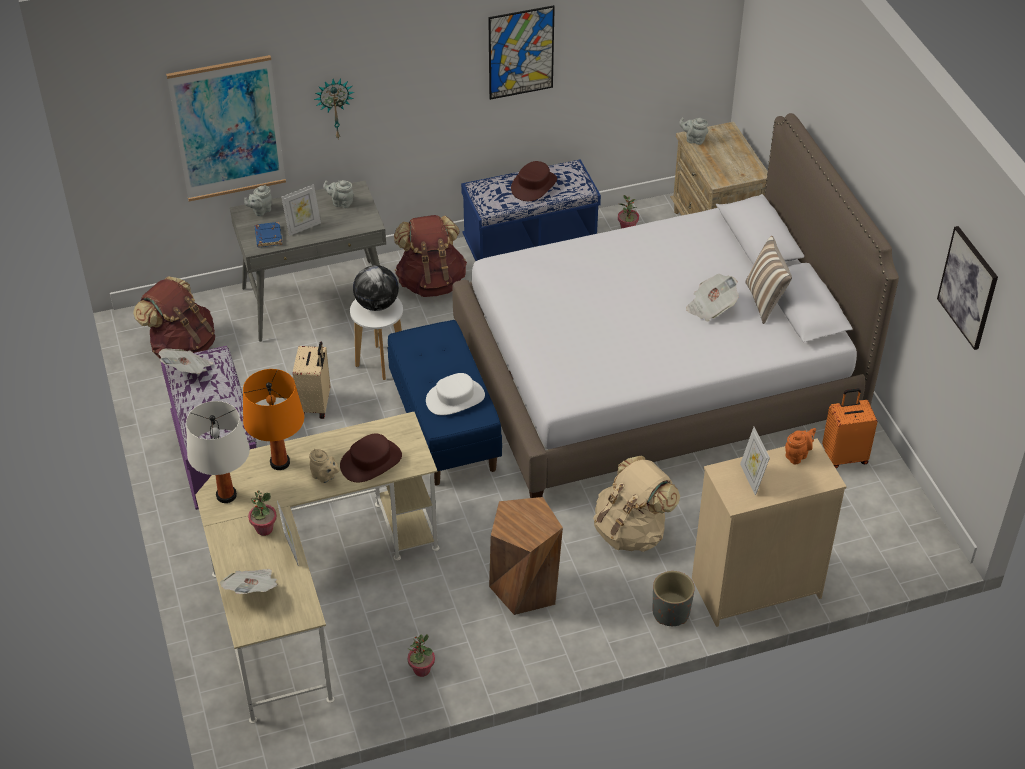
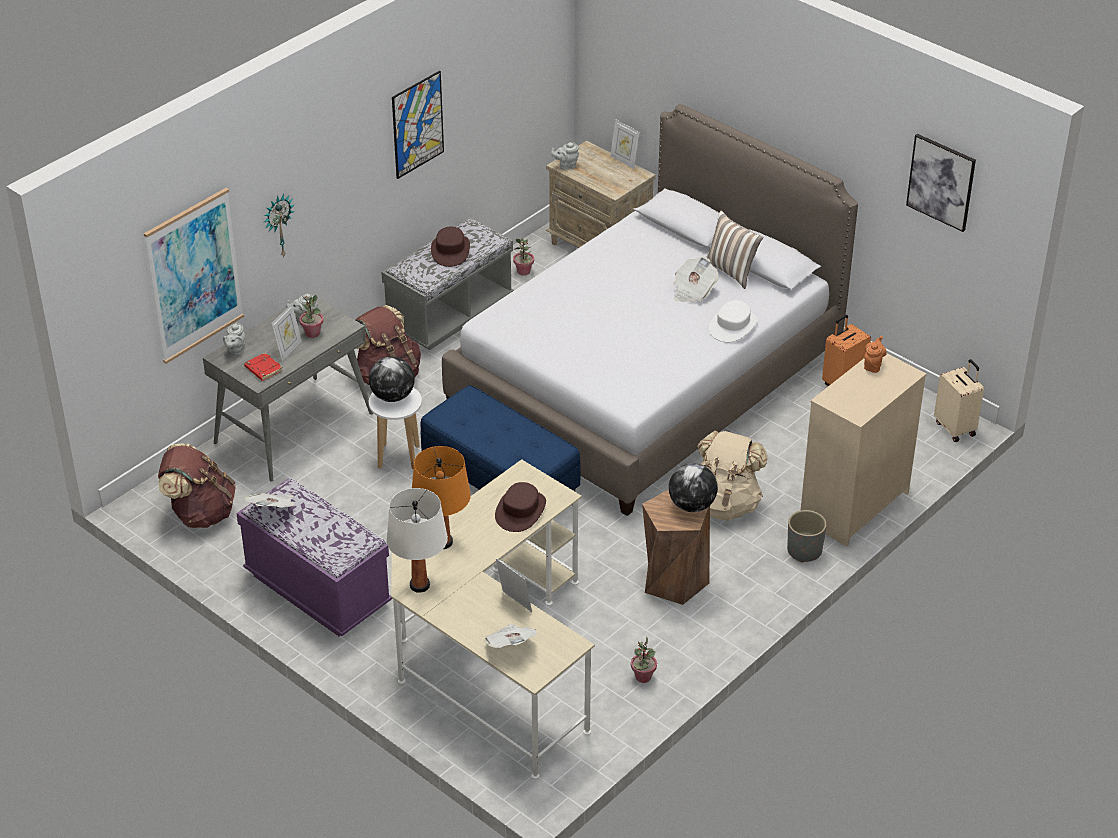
camera: 30 degrees left, 5 degrees down
(264, 529) = (477, 597): potted plant -> potted plant (312, 333)
(268, 237) = (263, 369): blue book -> red book
(316, 405) = (370, 513): beige suitcase -> beige suitcase (955, 428)
(324, 476) = (491, 537): beige teapot -> none
(455, 398) = (525, 445): white hat -> white hat (733, 326)
(530, 245) = (450, 314): blue bench -> grey bench
(542, 523) = (692, 505): none -> globe
(752, 479) = (854, 395): picture frame -> picture frame (624, 161)

